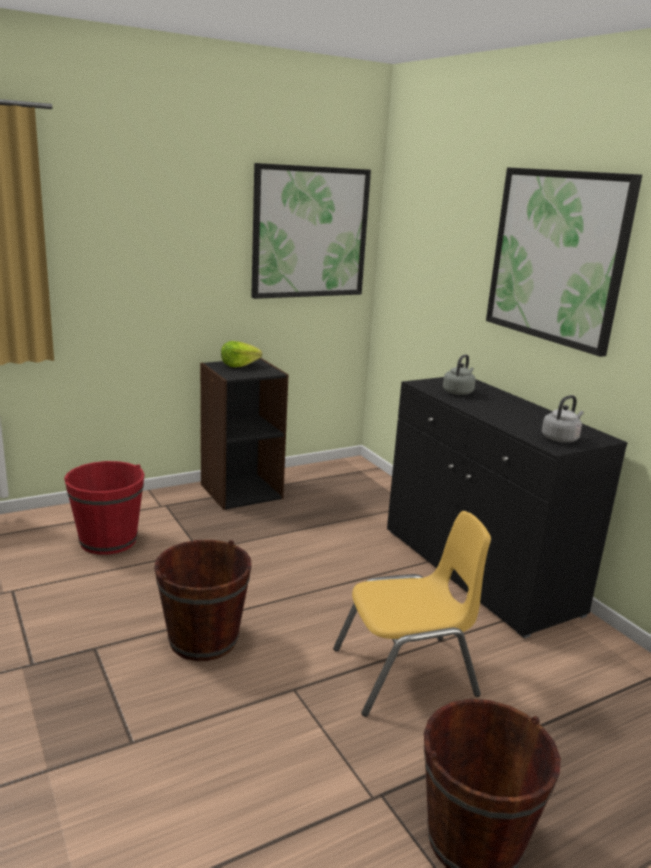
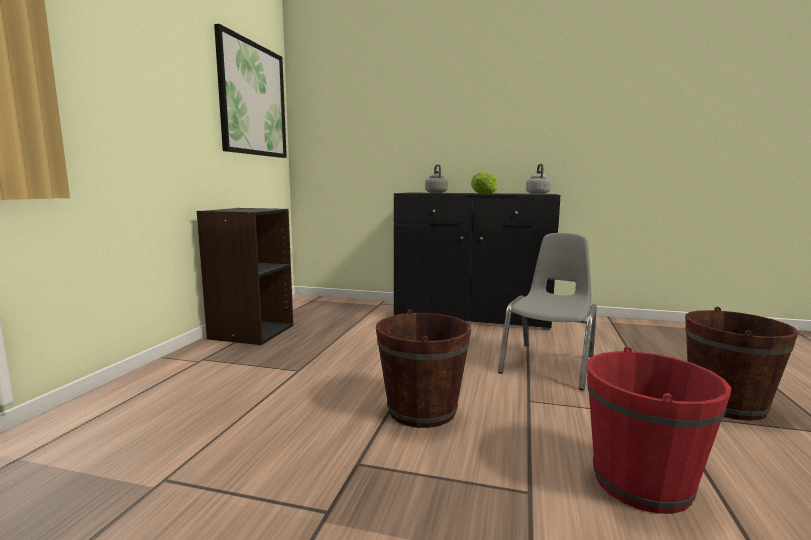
camera: 45 degrees left, 10 degrees down
(108, 540) = (196, 398): red bucket -> red bucket (641, 482)
(238, 365) = (235, 209): lettuce -> lettuce (484, 193)
(405, 673) = (549, 365): yellow chair -> grey chair
(557, 257) = (475, 95): picture -> none

